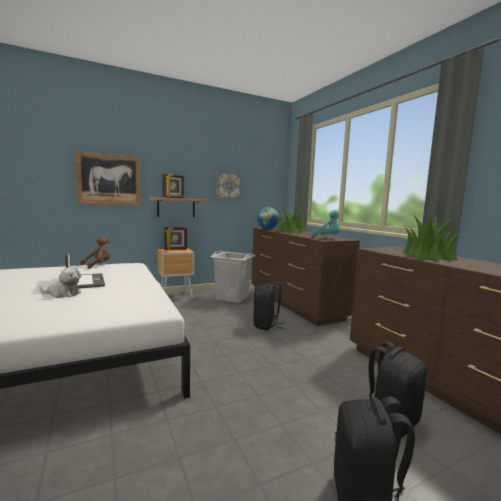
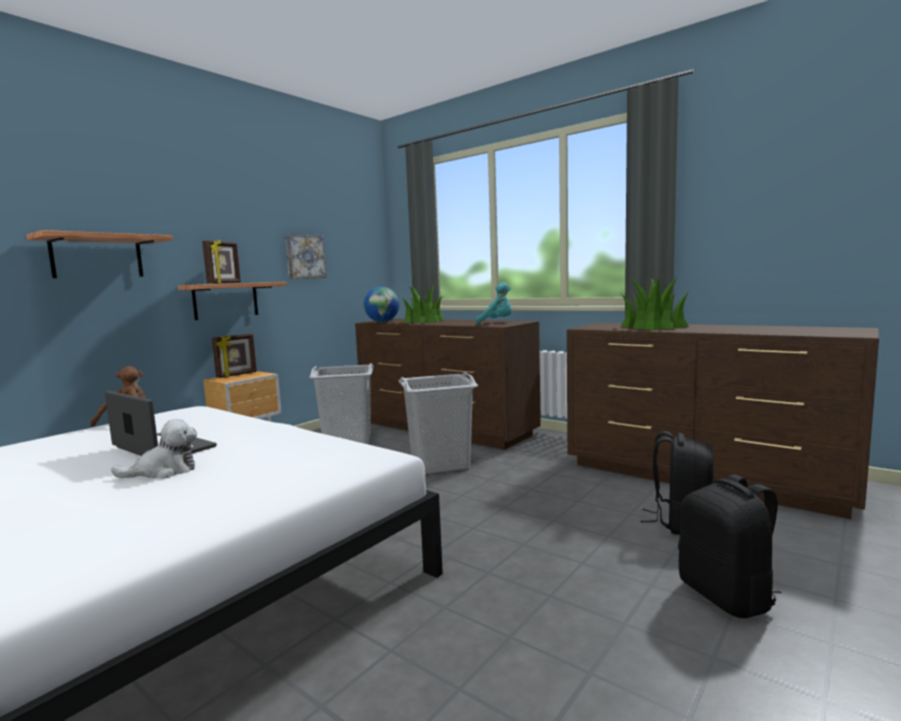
camera: 25 degrees left, 0 degrees up
(109, 179) = (97, 257): picture -> shelf
(266, 325) = (440, 464): black backpack -> grey laundry basket

